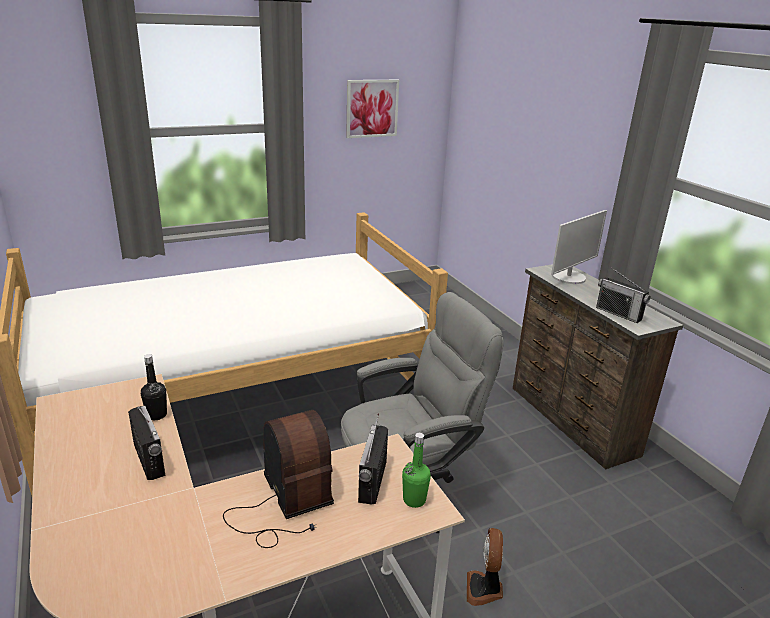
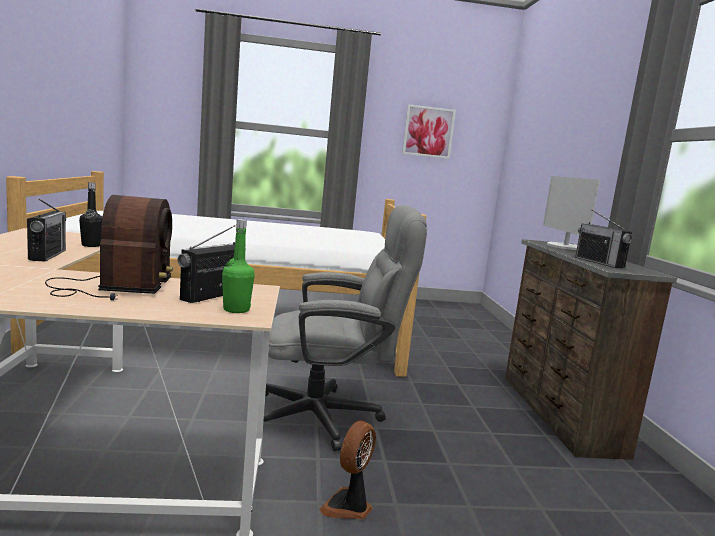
camera: 20 degrees right, 15 degrees down
(569, 277) = (565, 247): monitor -> monitor turned 105 degrees clockwise

